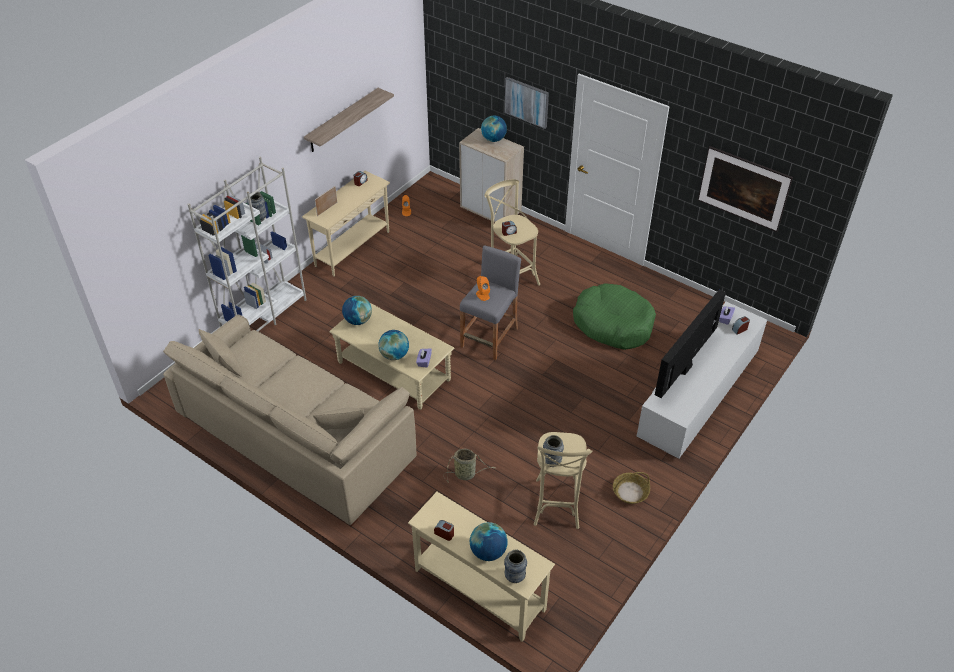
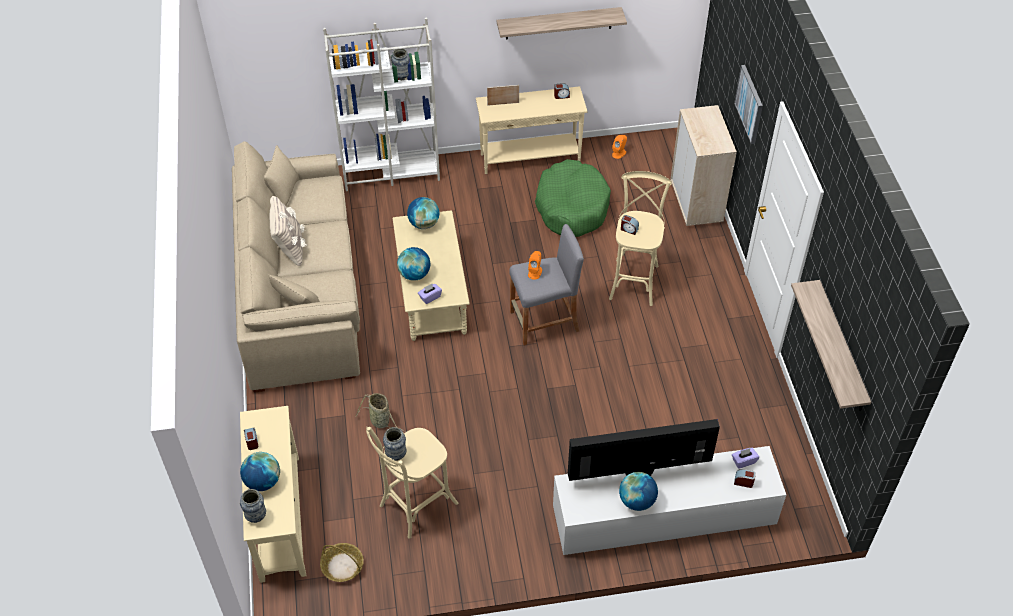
camera: 45 degrees right, 5 degrees up
(283, 398) = (291, 247): none -> beige pillow
(493, 139) = (716, 126): globe -> globe (637, 501)
(613, 324) = (670, 392): green dog bed -> green dog bed (571, 207)
(630, 492) = (487, 546): basket -> basket (342, 566)
(740, 201) = (841, 348): picture -> shelf

